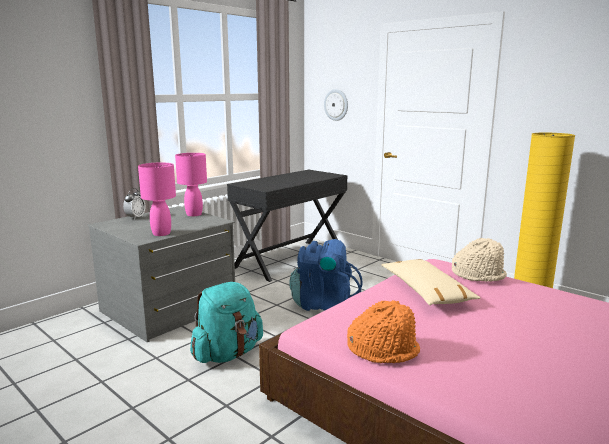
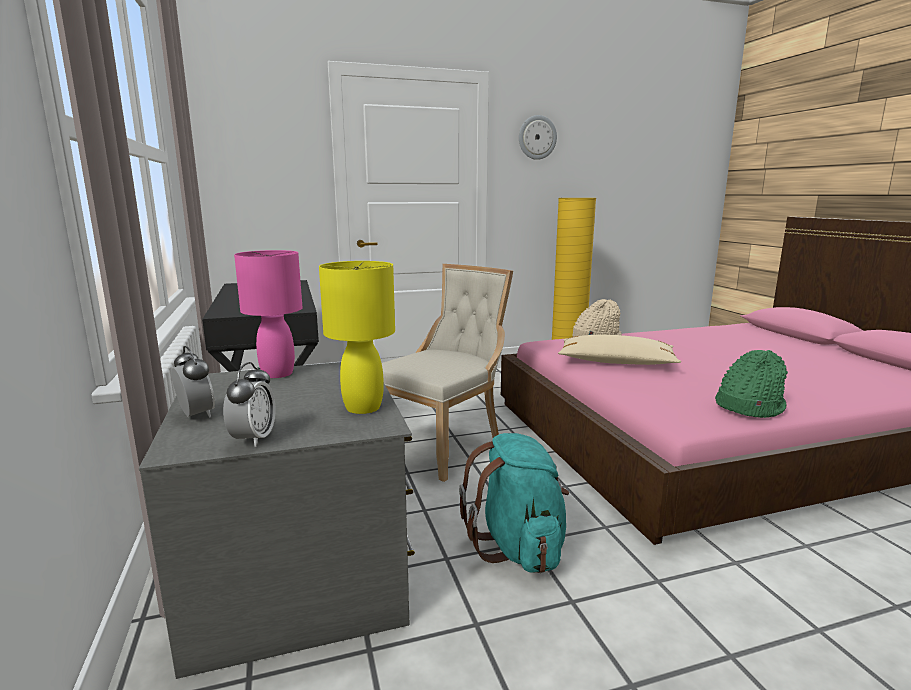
camera: 60 degrees left, 0 degrees up
(117, 228) = (253, 439): none -> alarm clock
(161, 233) = (363, 407): pink table lamp -> yellow table lamp
(323, 304) = (444, 444): blue backpack -> beige chair
(336, 105) = (256, 177): wall clock -> wall clock (537, 137)
(383, 350) = (748, 406): orange hat -> green hat

